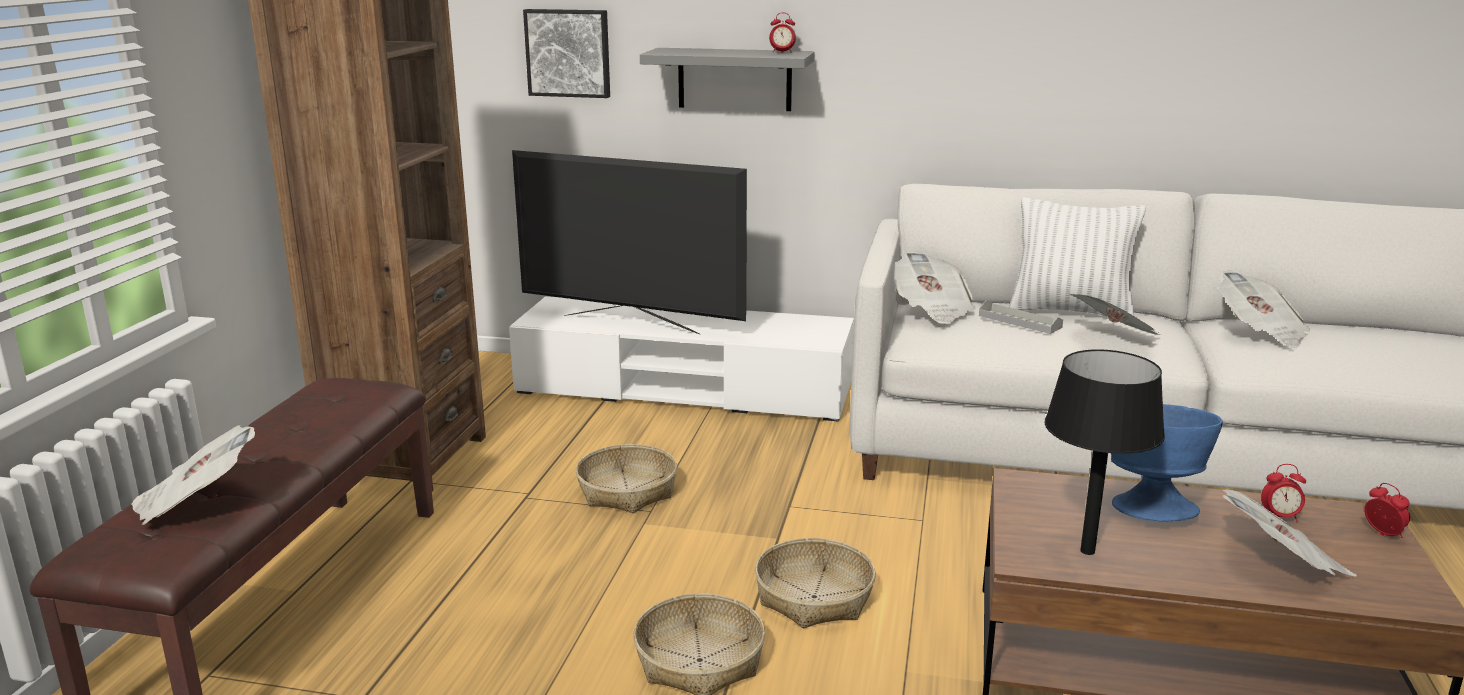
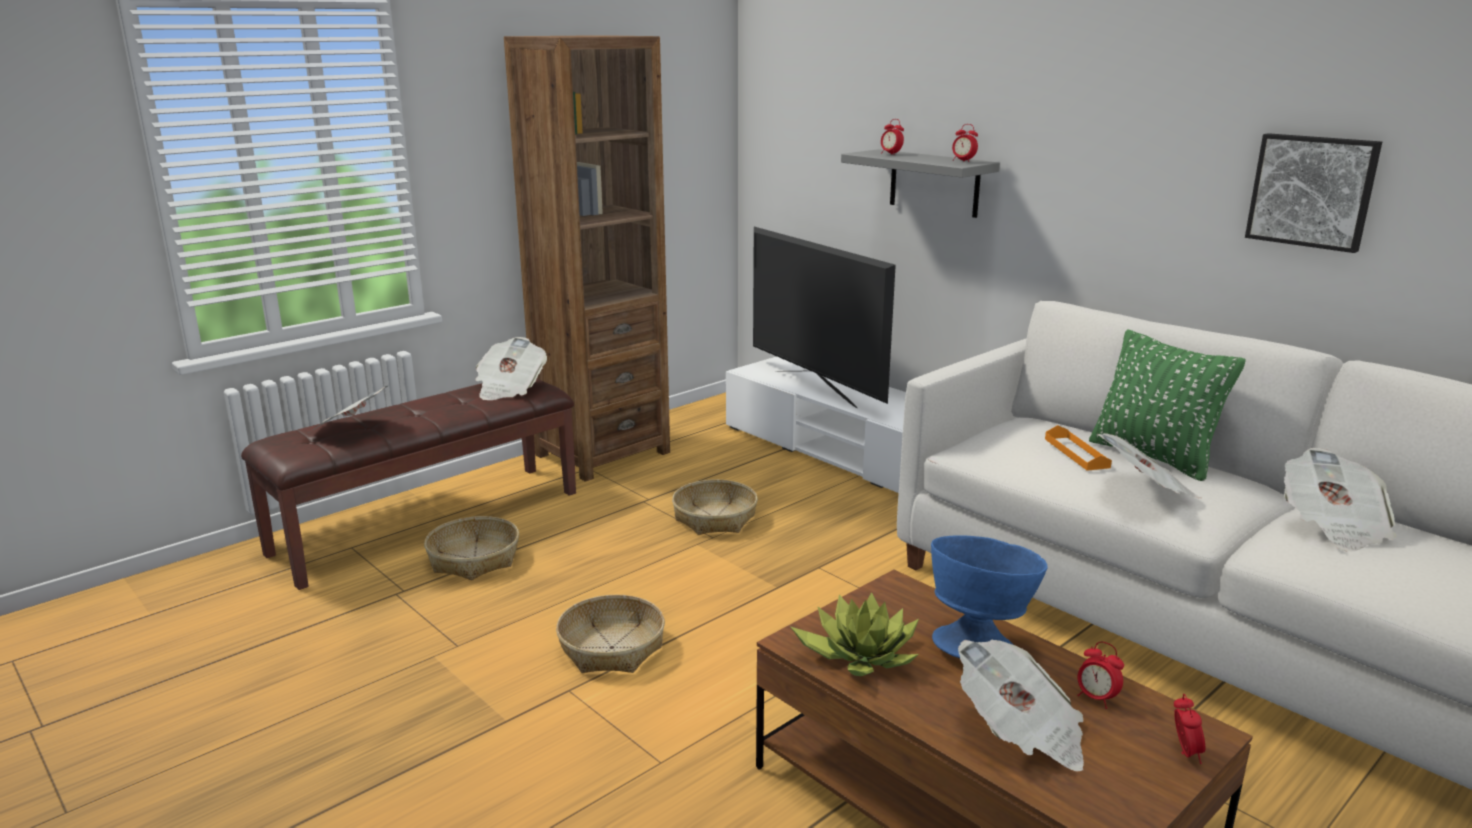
camera: 35 degrees right, 0 degrees up
(568, 53) = (816, 149): picture -> picture (1312, 191)
(692, 51) = (891, 154): none -> alarm clock
(814, 597) = (746, 637): basket -> basket (474, 559)
(931, 310) = (1015, 425): newspaper -> newspaper (509, 388)
(1019, 321) = (1076, 453): grey tray -> orange tray
(1070, 311) = (1153, 457): white pillow -> green pillow
(1087, 551) = (858, 655): black table lamp -> potted plant

